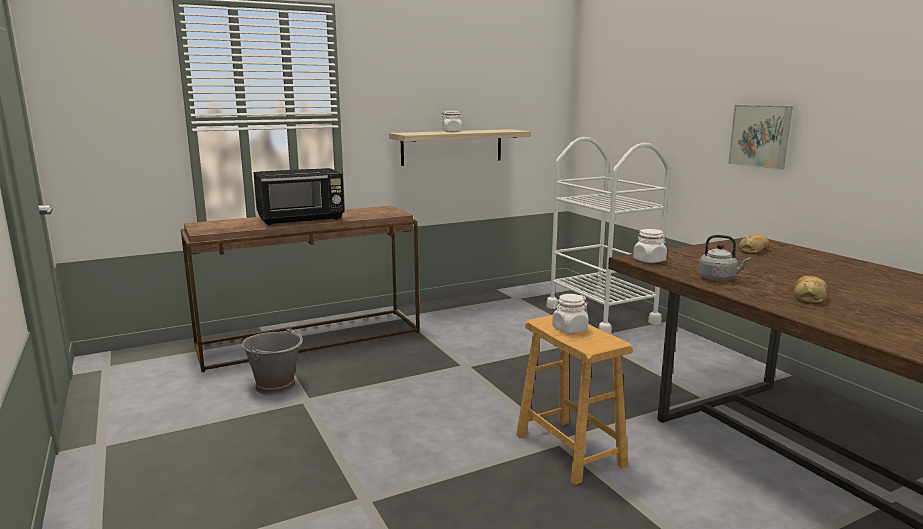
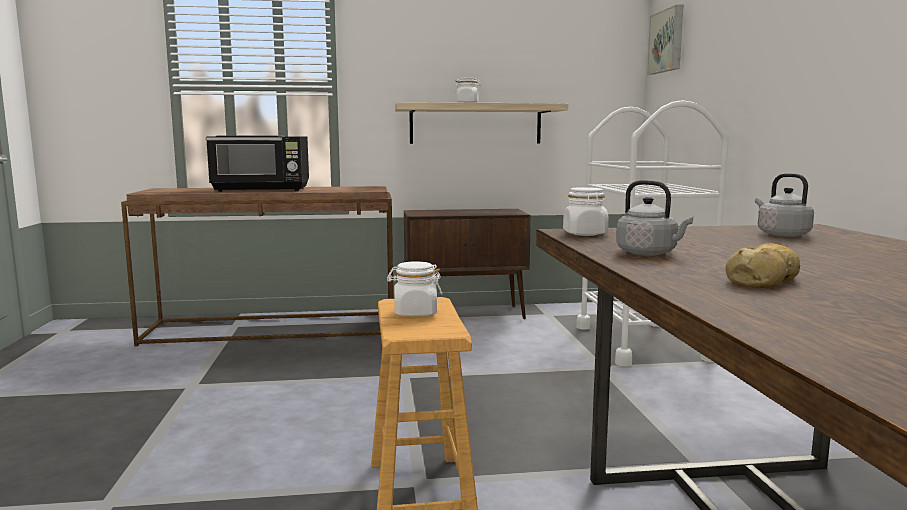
camera: 20 degrees right, 5 degrees down
(276, 385) = (183, 367): grey bucket -> none
(454, 305) = (466, 314): none -> brown cabinet
(753, 250) = (780, 234): bread -> grey kettle
(761, 136) = (840, 73): picture -> picture (667, 41)

